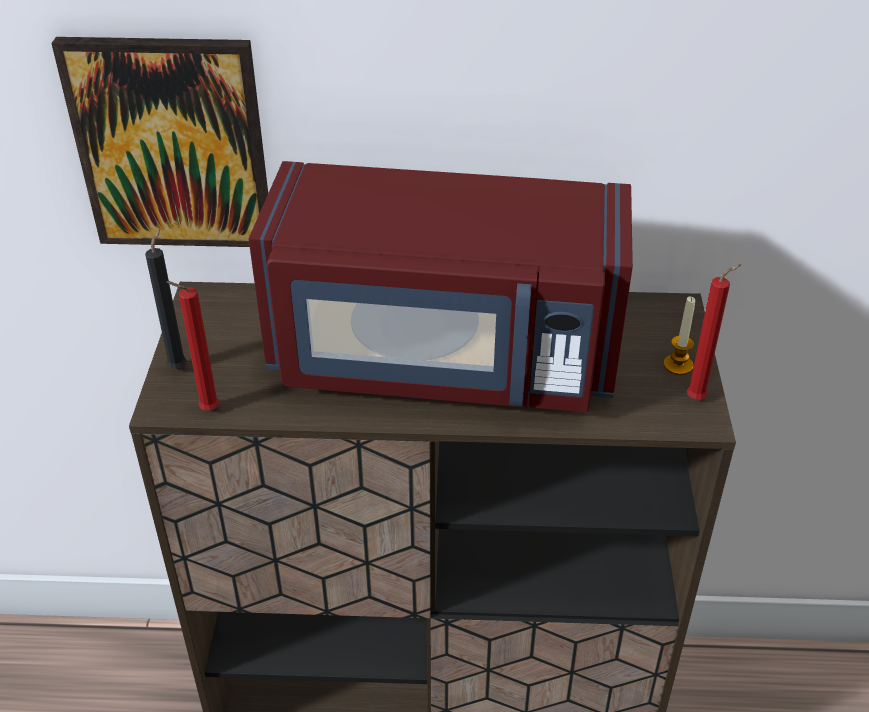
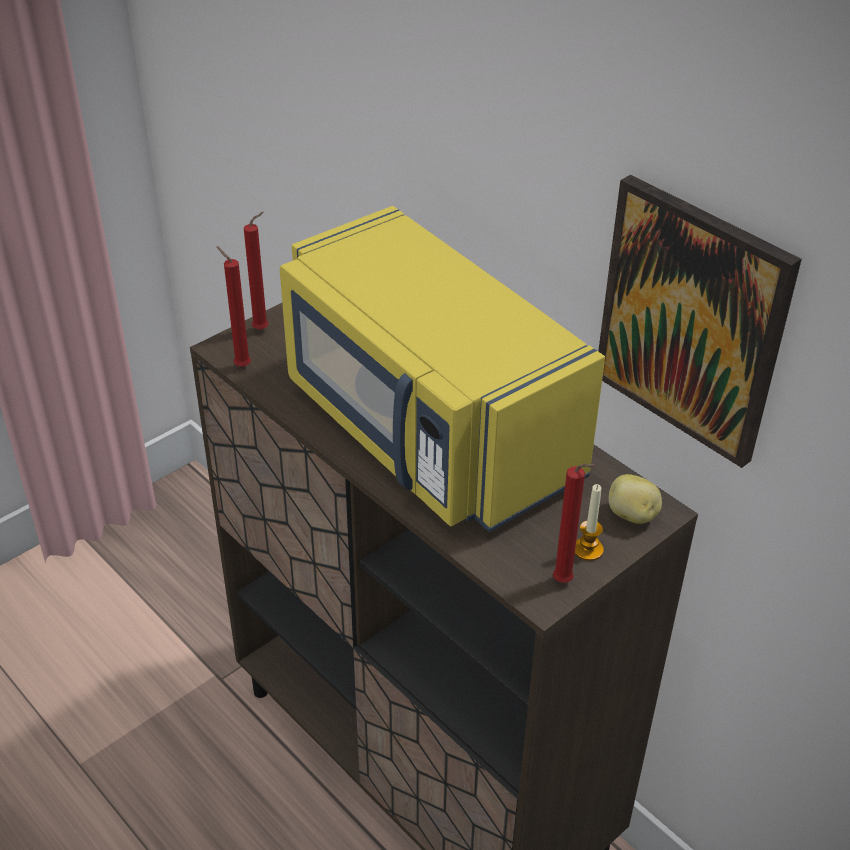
camera: 45 degrees right, 0 degrees up
(172, 144) = (352, 160): picture -> picture (692, 320)
(179, 366) = (263, 329): black candle -> red candle
(443, 359) = (426, 430): red microwave -> yellow microwave
(668, 322) = (632, 515): none -> potato

